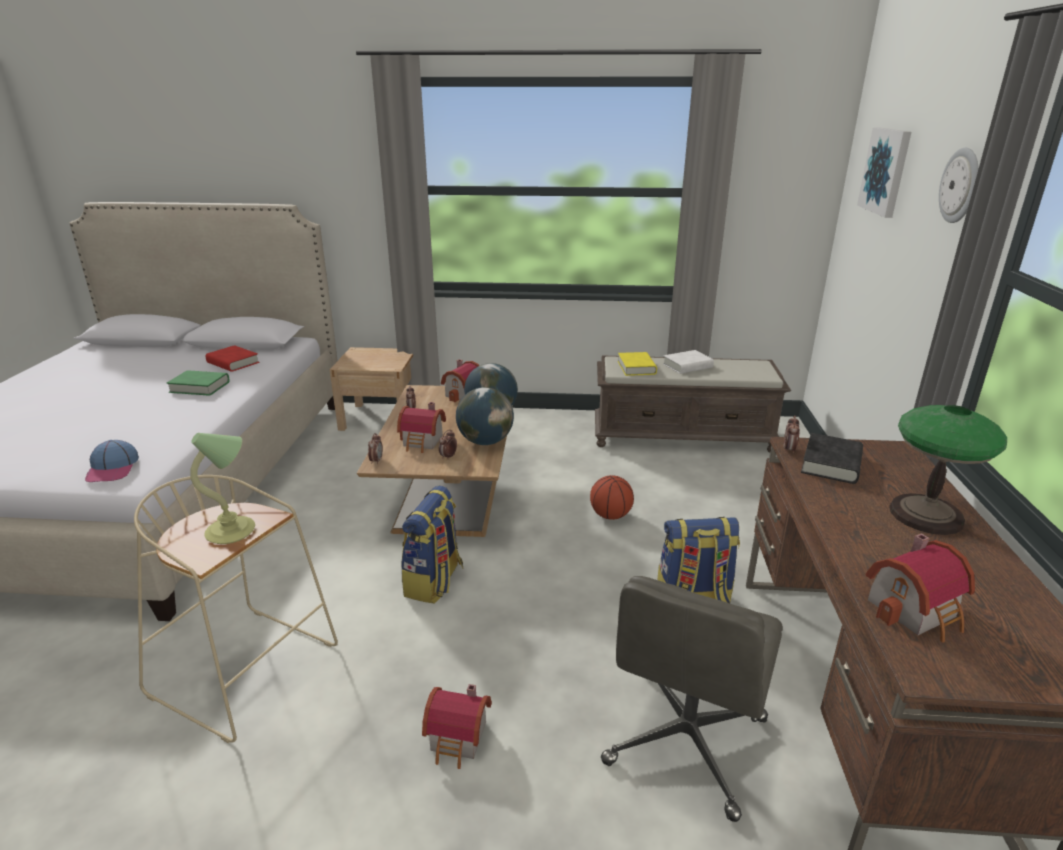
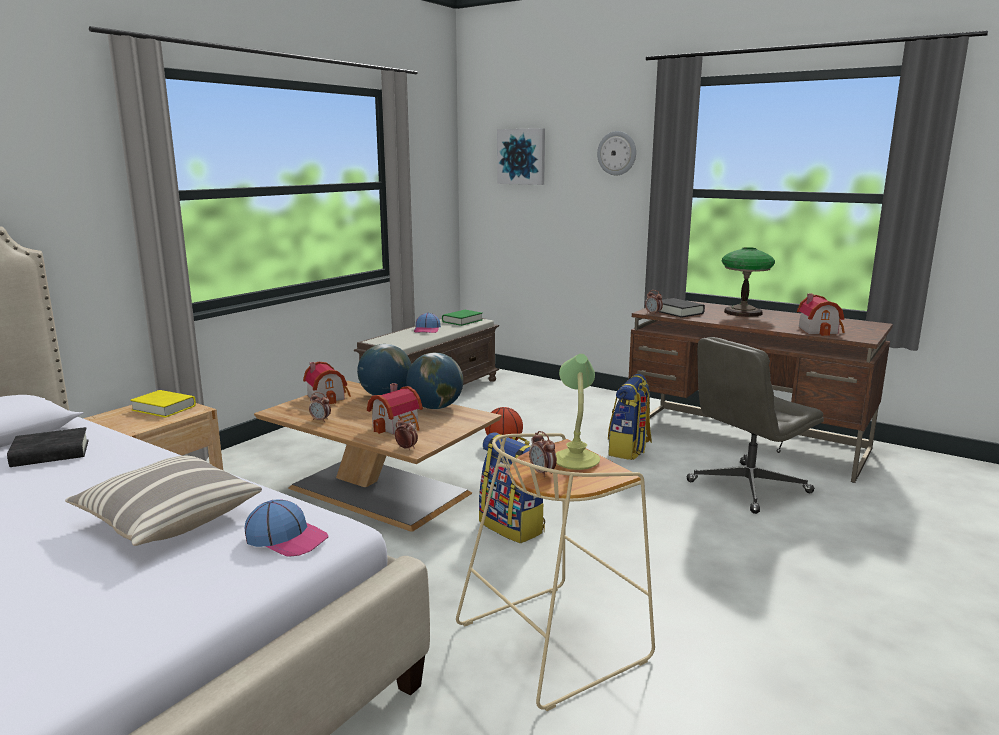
camera: 60 degrees left, 10 degrees down
(140, 426) = (167, 519): none -> pillow
(200, 387) = (100, 477): green book -> green book (462, 321)
(233, 363) = (50, 454): red book -> black book
(448, 457) = (442, 423): alarm clock -> alarm clock (542, 473)
(459, 739) = (705, 555): toy house -> none
(636, 368) = (403, 339): yellow book -> yellow book (164, 408)
(686, 742) = (747, 487): grey office chair -> grey office chair turned 90 degrees clockwise
(687, 366) = (427, 329): white book -> cap

